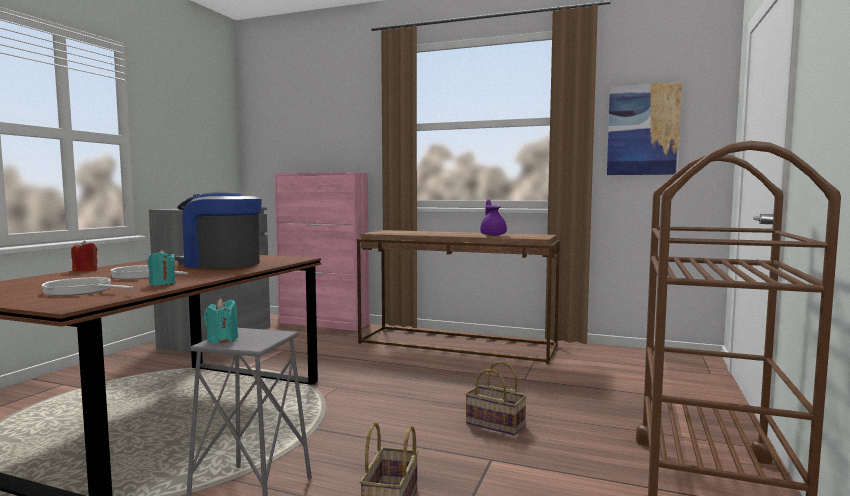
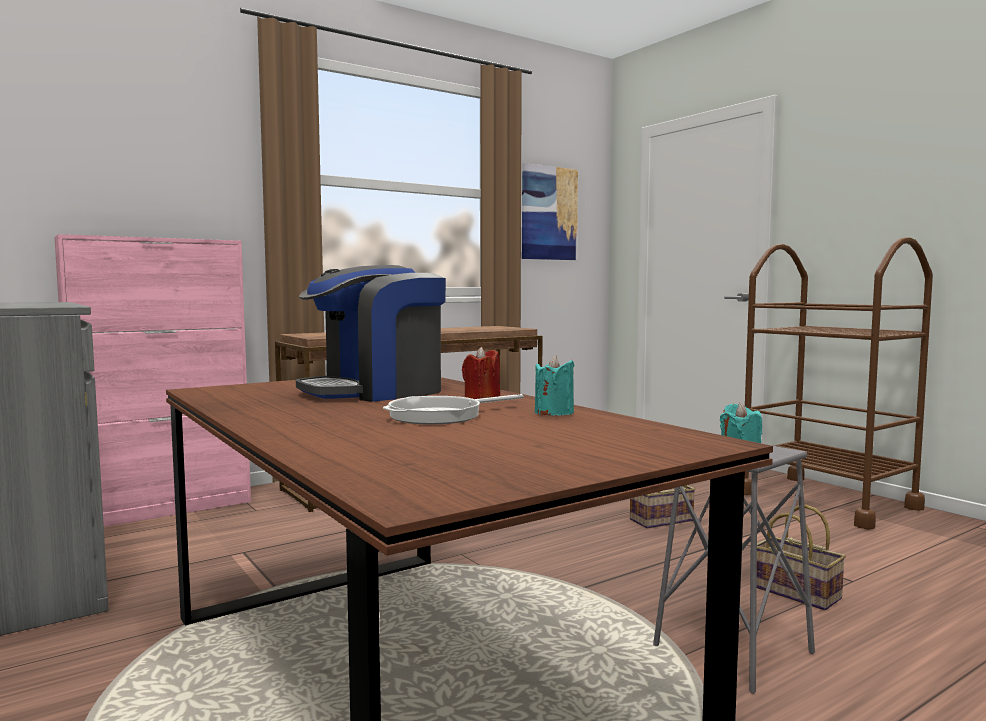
camera: 55 degrees left, 0 degrees up
(81, 291) = (563, 436): frying pan -> none
(85, 270) = (278, 432): red candle -> red candle (481, 397)
(493, 235) = (461, 329): purple teapot -> none

